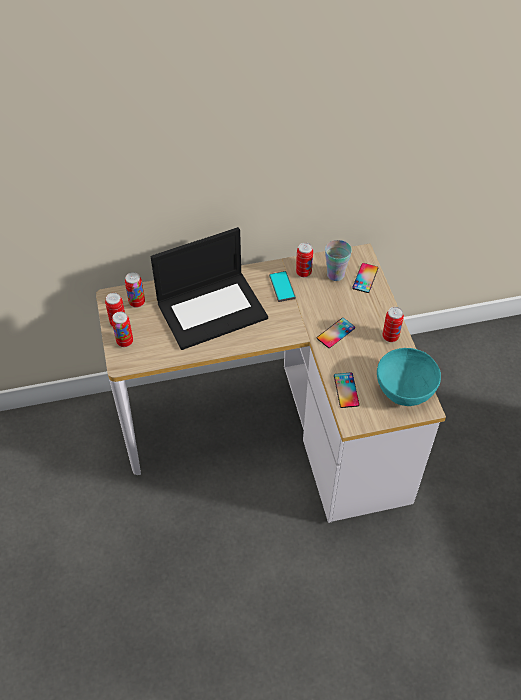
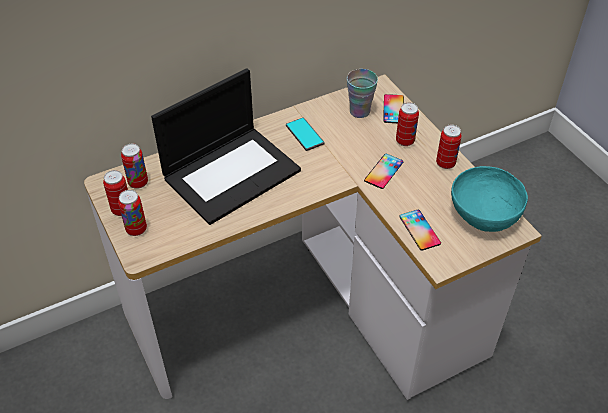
camera: 15 degrees left, 5 degrees down
(303, 273) = (323, 116): can -> can (405, 141)

